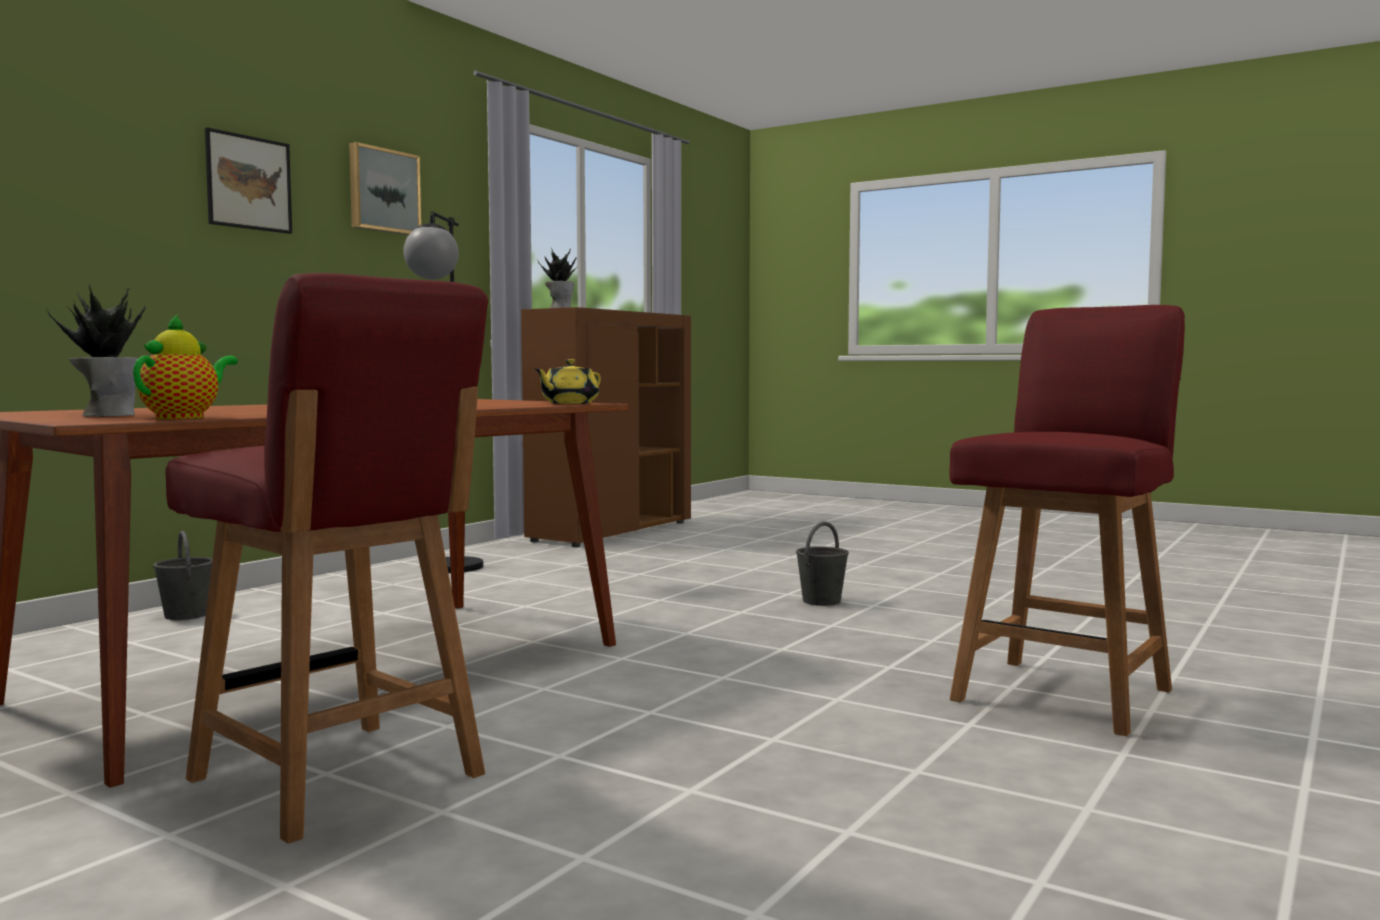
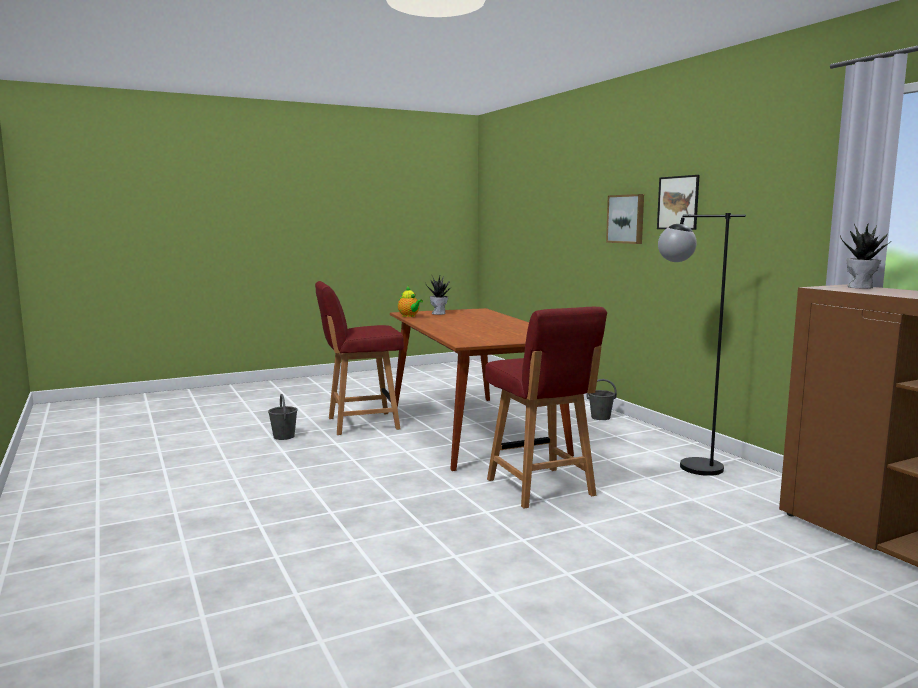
camera: 120 degrees right, 5 degrees up
(383, 191) = (760, 190): picture -> picture (626, 219)
(569, 403) = (464, 341): yellow teapot -> none
(822, 601) = (486, 543): grey bucket -> grey bucket (284, 437)
(1065, 693) = (231, 532): red chair -> red chair (541, 488)

